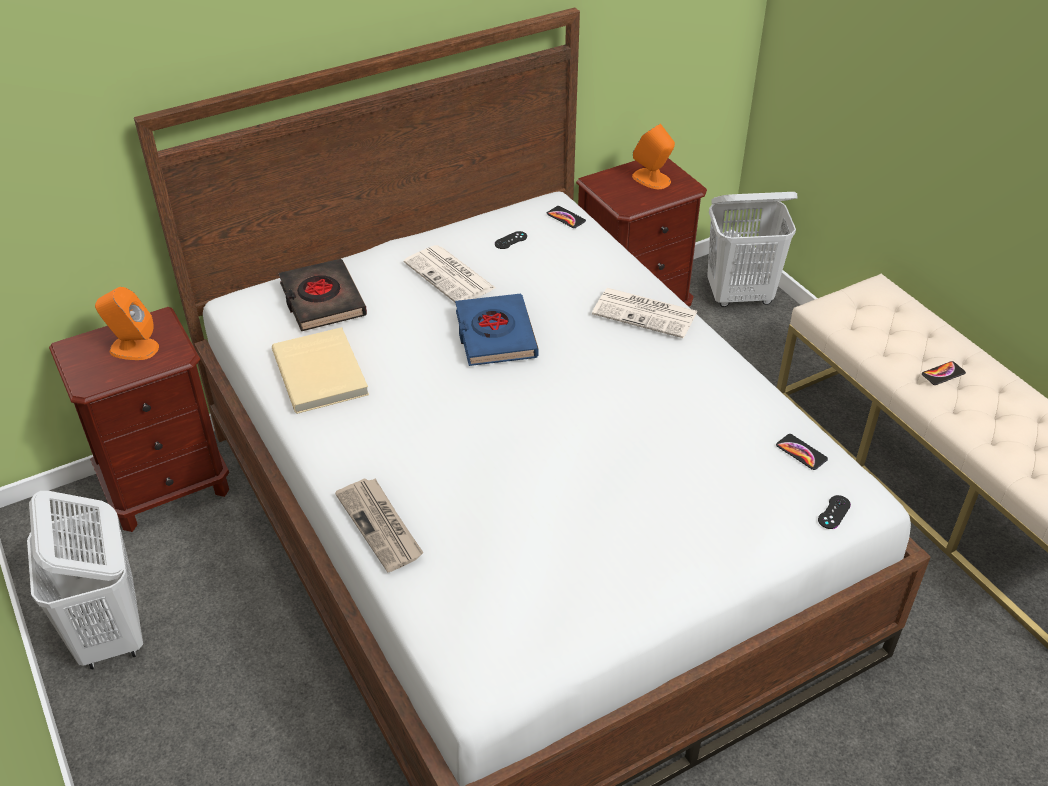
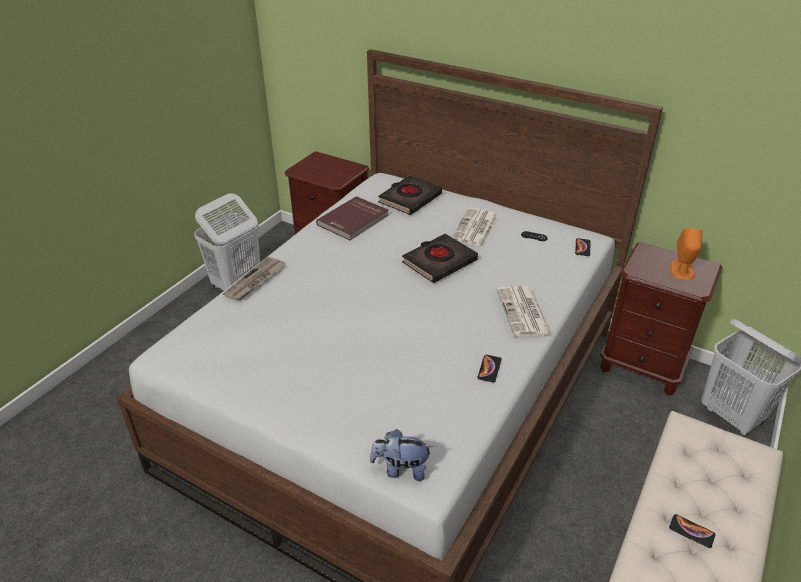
camera: 60 degrees right, 5 degrees down
(133, 348) = (329, 169): orange speaker -> none
(322, 373) = (354, 220): beige book -> red book
(495, 335) = (439, 262): blue book -> black book
(801, 452) = (449, 432): phone -> phone (489, 369)
(834, 512) = (401, 469): black game controller -> plush toy

